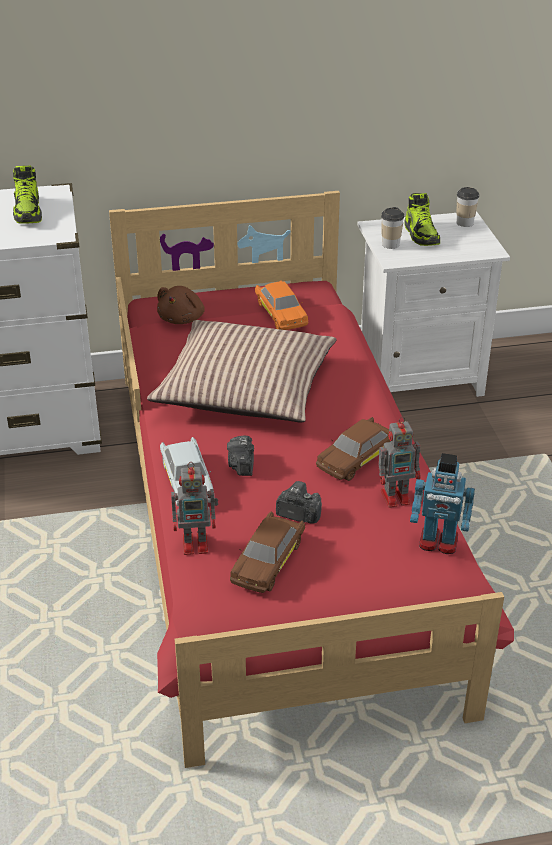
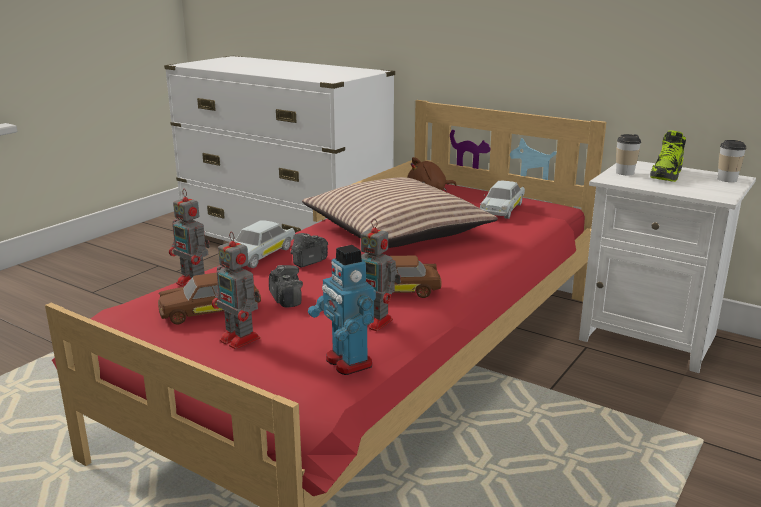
camera: 45 degrees right, 15 degrees down
(28, 212) = (340, 73): shoe -> none
(281, 314) = (501, 209): orange toy car -> white toy car
(342, 571) = (241, 340): none -> toy robot

